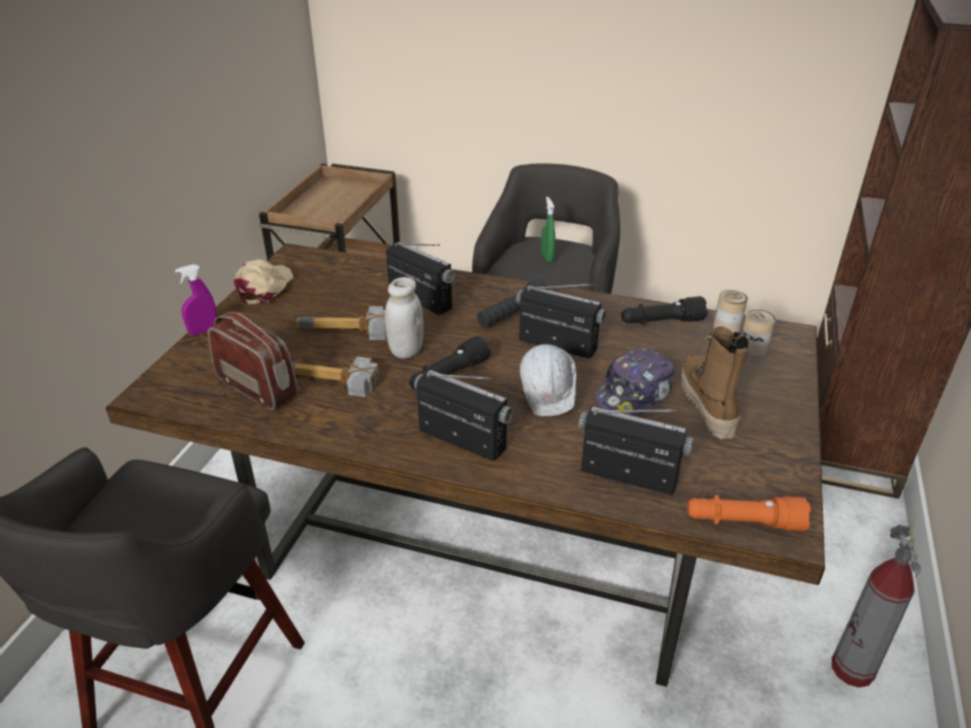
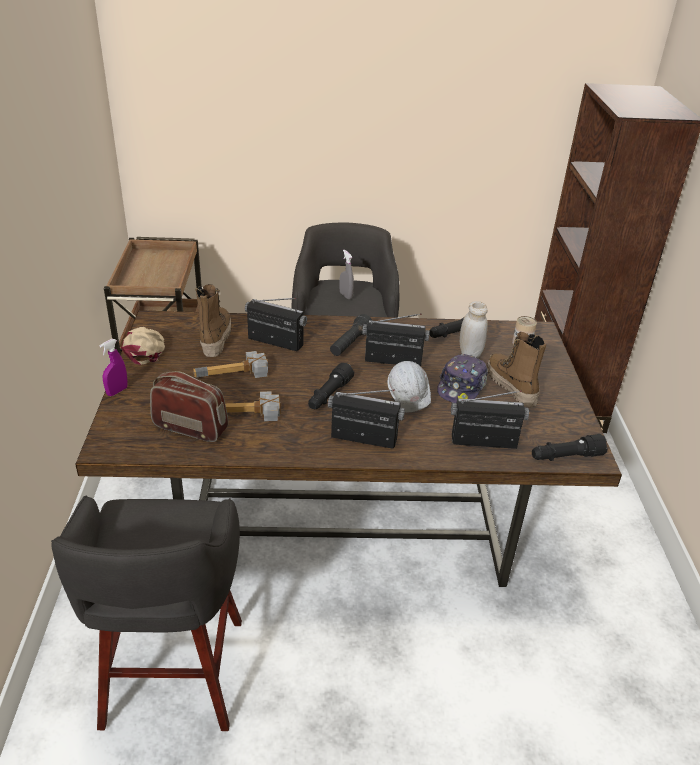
camera: 20 degrees left, 0 degrees up
(351, 286) = (215, 338): none -> boot
(406, 350) = (287, 381): white jar -> white jar (470, 353)
(547, 257) = (346, 295): green spray bottle -> grey spray bottle
(726, 327) = (499, 331): can -> none
(743, 522) = (565, 457): orange flashlight -> black flashlight
(852, 669) = (614, 548): fire extinguisher -> none

